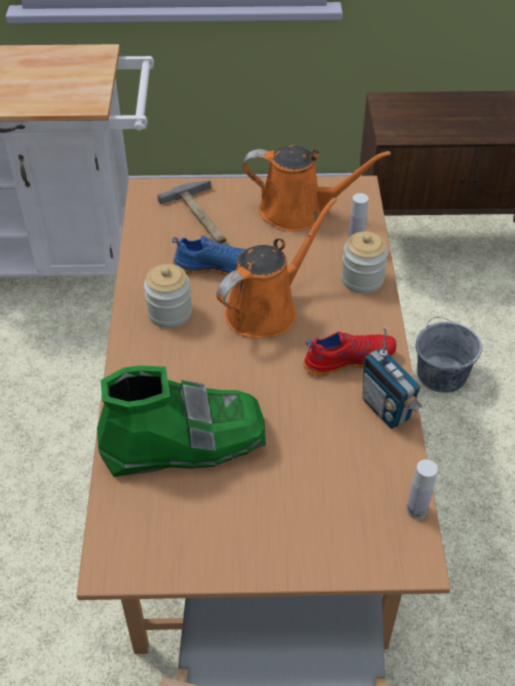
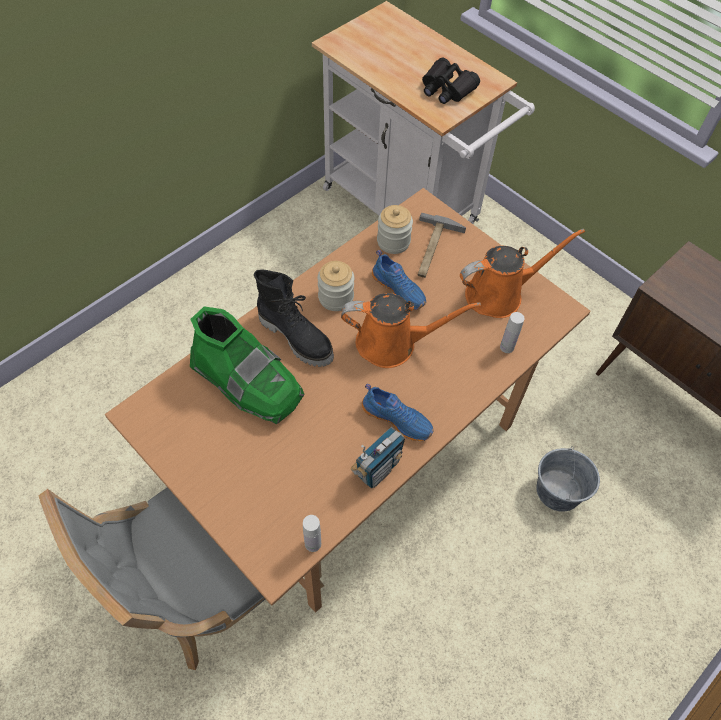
camera: 45 degrees right, 10 degrees up
(65, 81) = (447, 89): none -> black binoculars
(179, 370) = (297, 337): none -> black boot
(298, 211) = (499, 294): orange watering can -> orange watering can turned 75 degrees counterclockwise
(348, 359) = (397, 418): red shoe -> blue shoe
(362, 279) = (477, 375): jar -> jar (393, 241)
(386, 409) = (377, 469): radio -> radio turned 150 degrees counterclockwise

